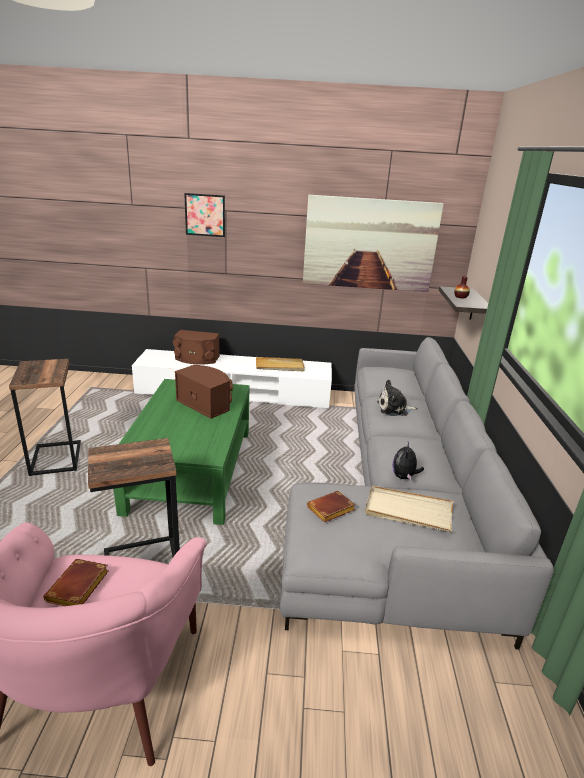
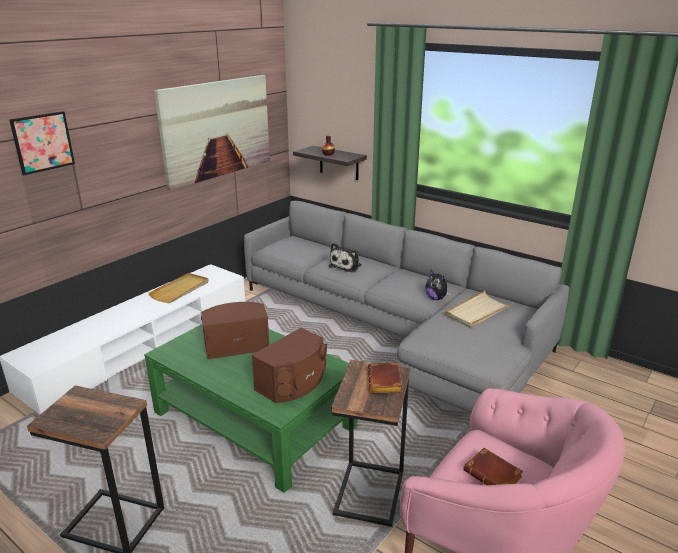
camera: 55 degrees left, 0 degrees up
(196, 359) = (87, 329): brown speaker -> brown speaker (293, 383)
(330, 510) = (455, 339): brown book -> brown book (386, 382)

